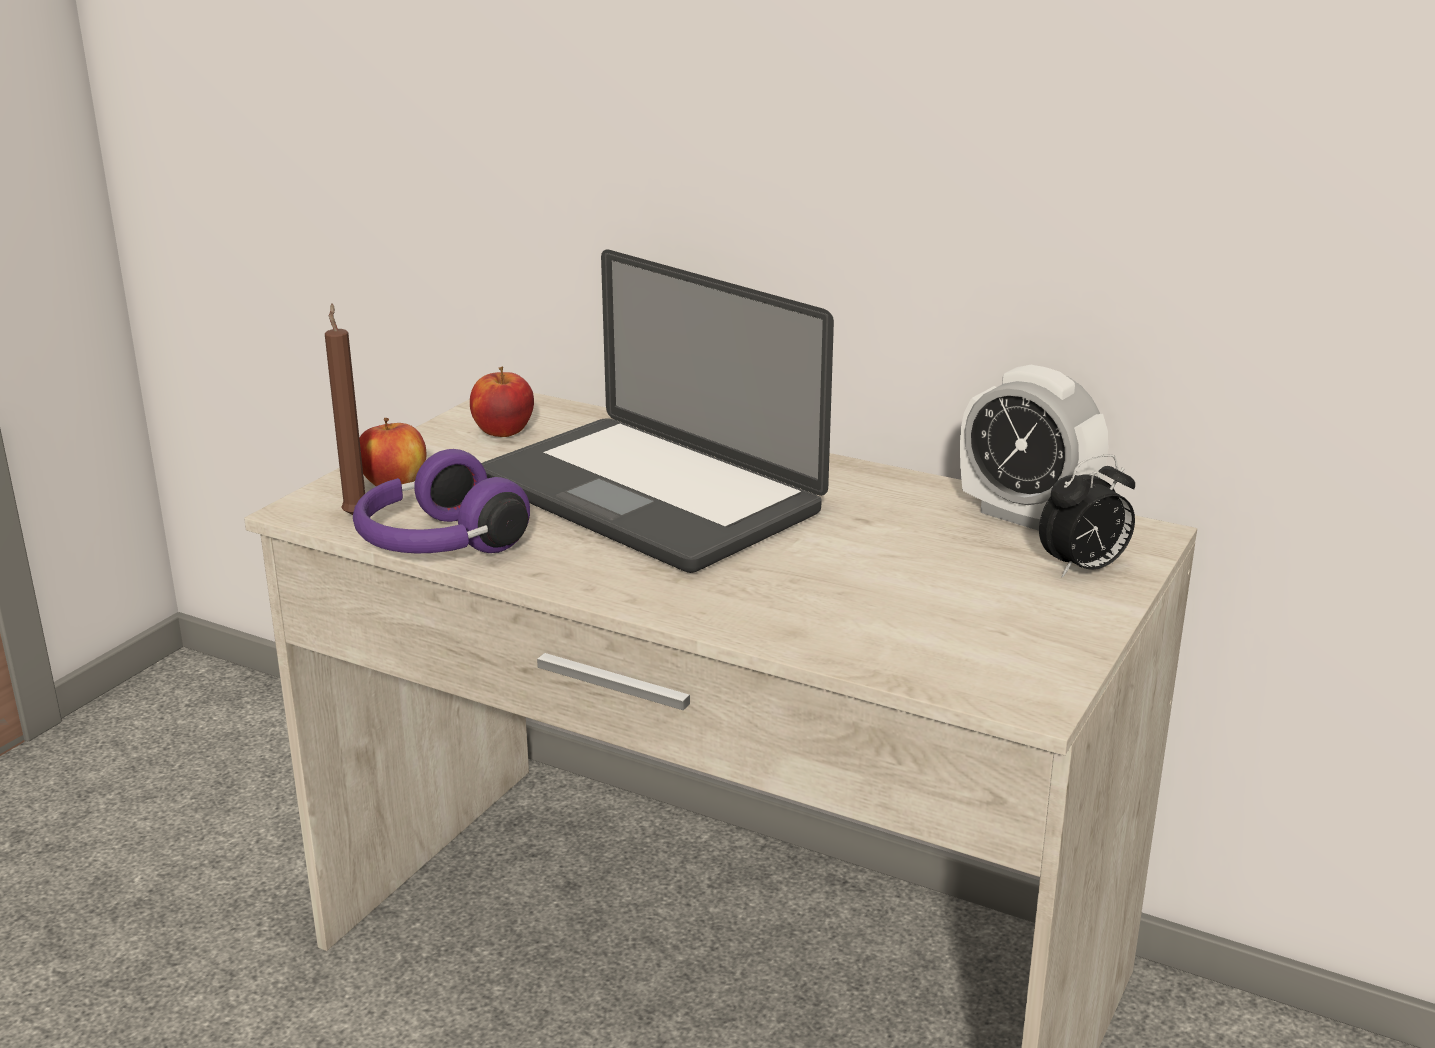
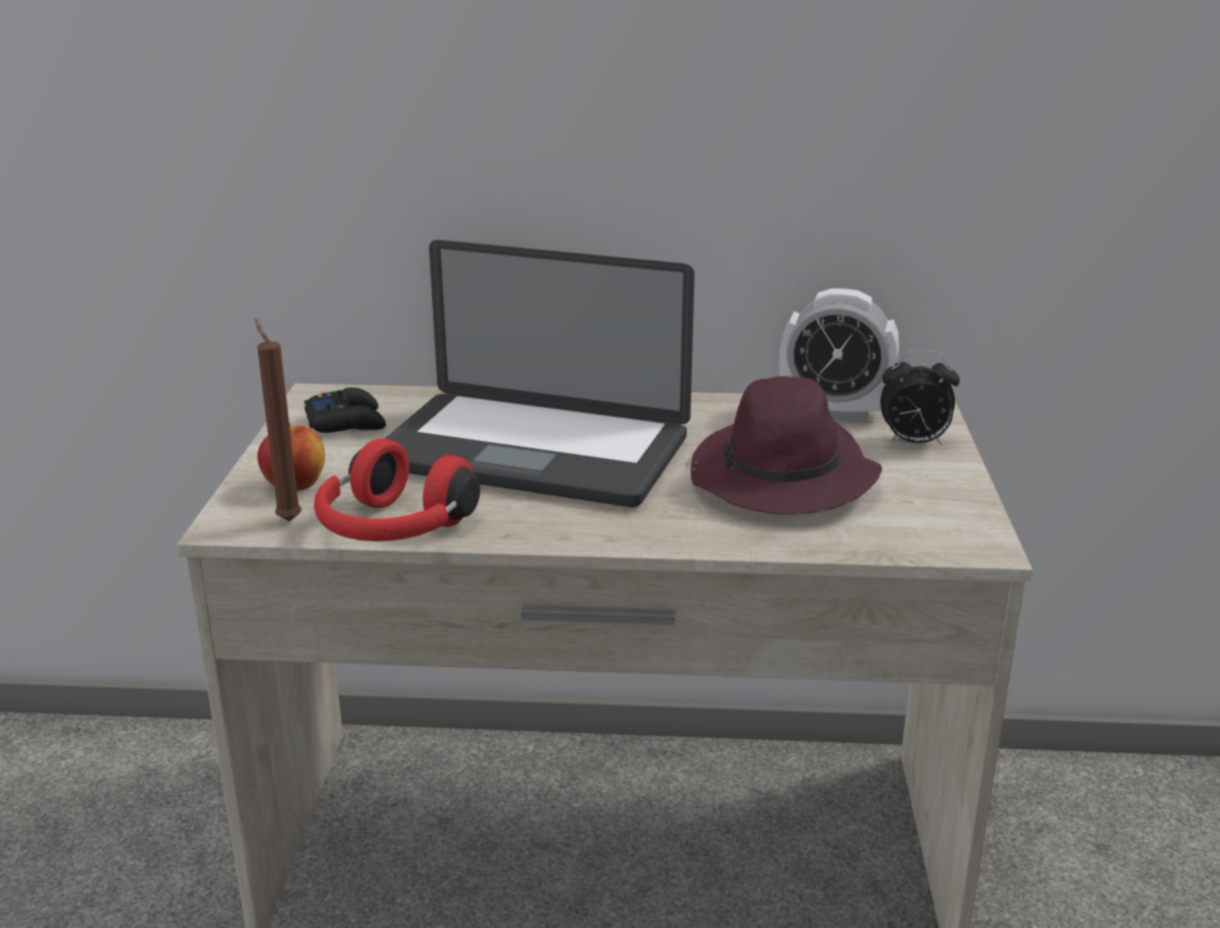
camera: 25 degrees left, 0 degrees up
(437, 544) = (392, 529): purple headphones -> red headphones
(503, 432) = (346, 422): apple -> black game controller
(884, 578) = (783, 479): none -> purple hat
(1083, 569) = (913, 443): alarm clock -> alarm clock turned 60 degrees clockwise

